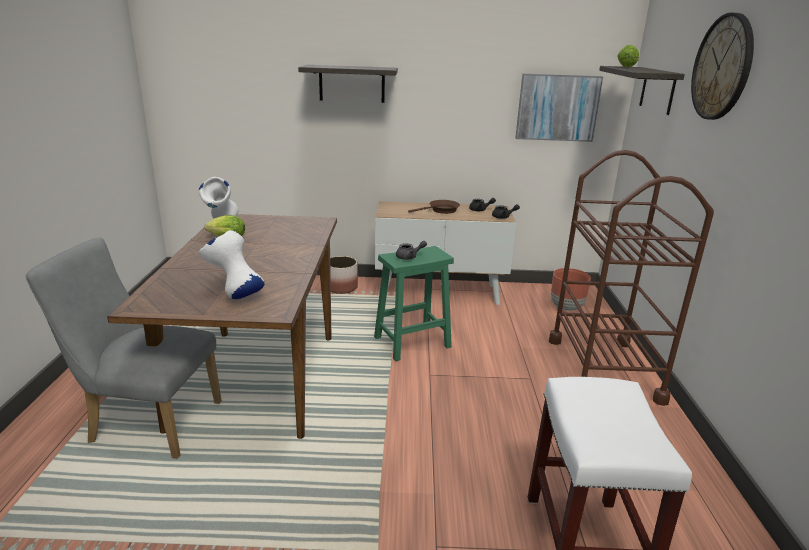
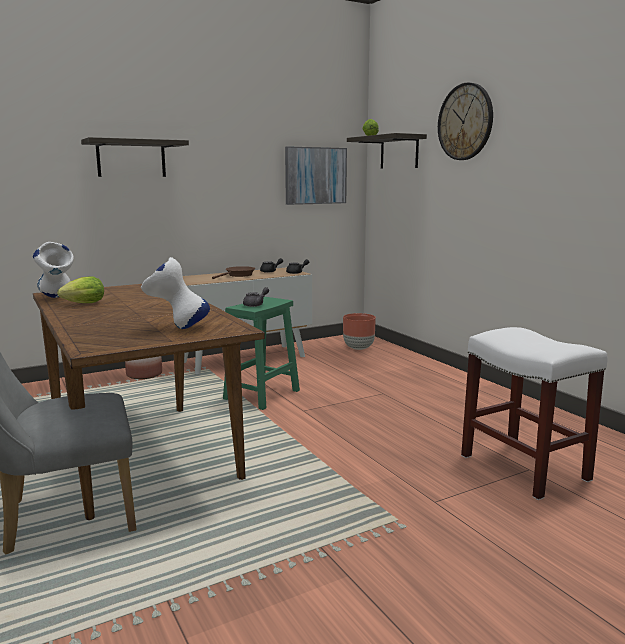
camera: 30 degrees left, 10 degrees down
(603, 369) = (425, 376): brown cart -> none

